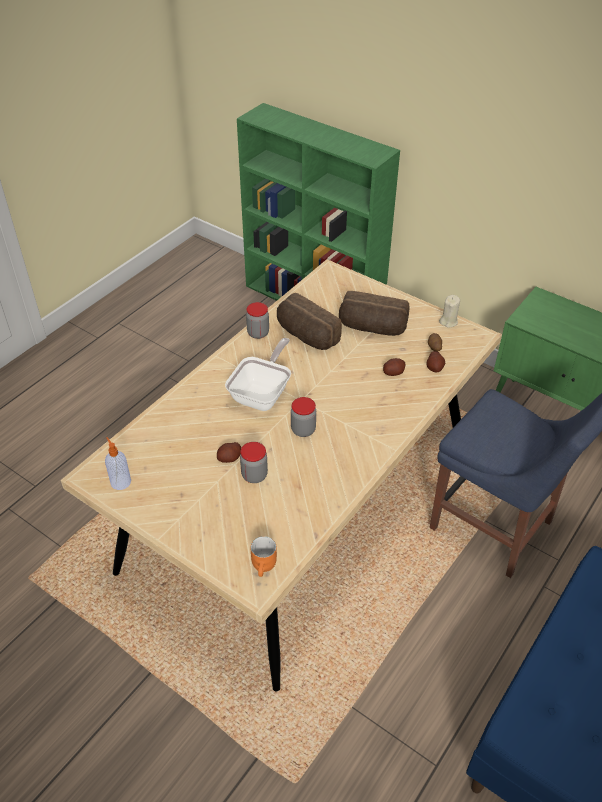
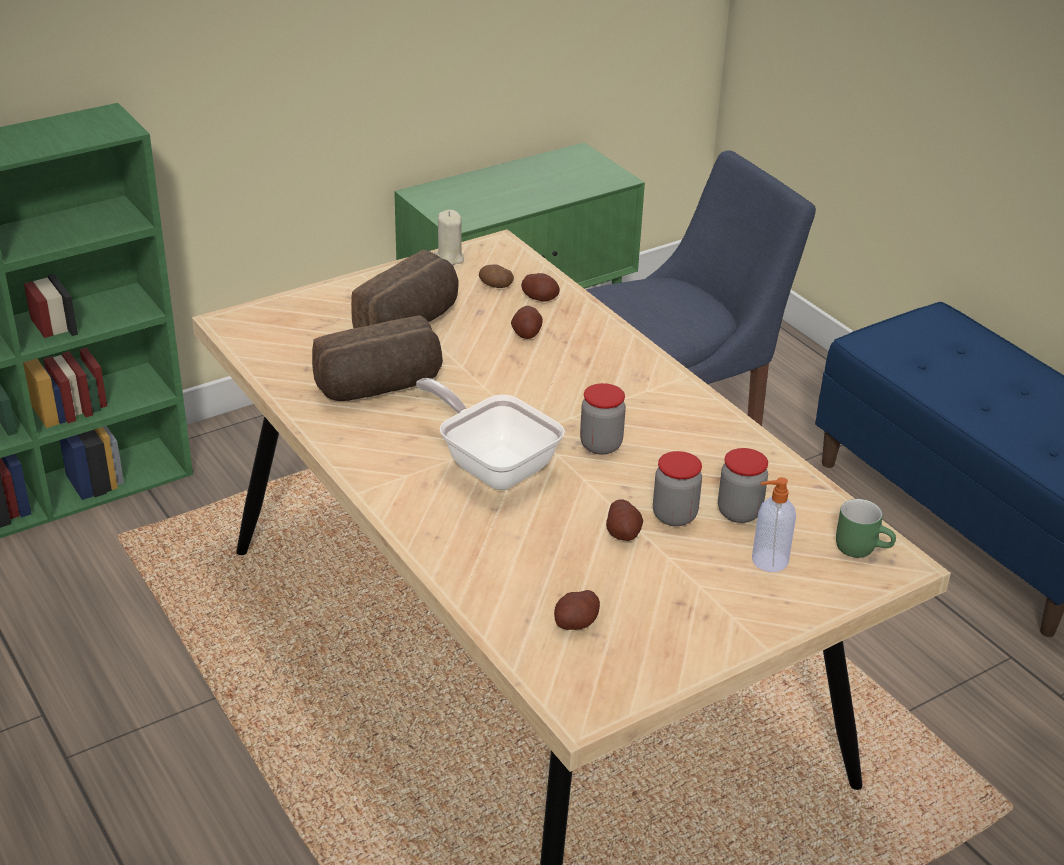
camera: 70 degrees left, 10 degrees down
(120, 481) = (615, 670): soap dispenser -> soap dispenser (768, 561)
(150, 458) = (576, 623): none -> potato
(258, 333) = (333, 433): jar -> jar (739, 512)
(265, 566) = (862, 547): orange mug -> green mug

